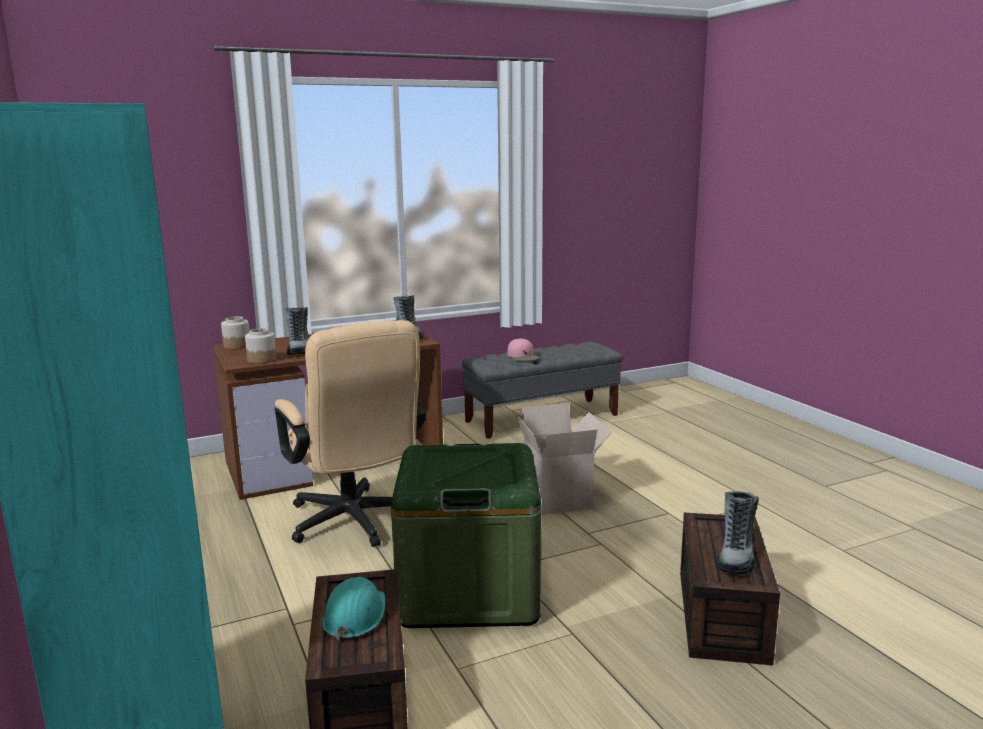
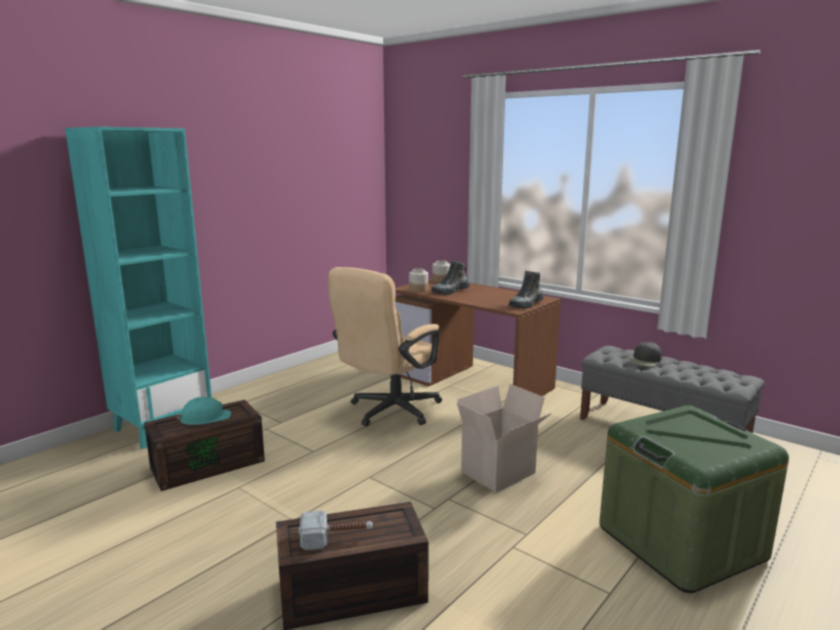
camera: 65 degrees right, 0 degrees up
(469, 590) = (329, 469): green storage box -> green storage box (681, 542)
(523, 356) = (645, 360): pink cap -> black cap
(737, 556) = (336, 537): boot -> hammer

